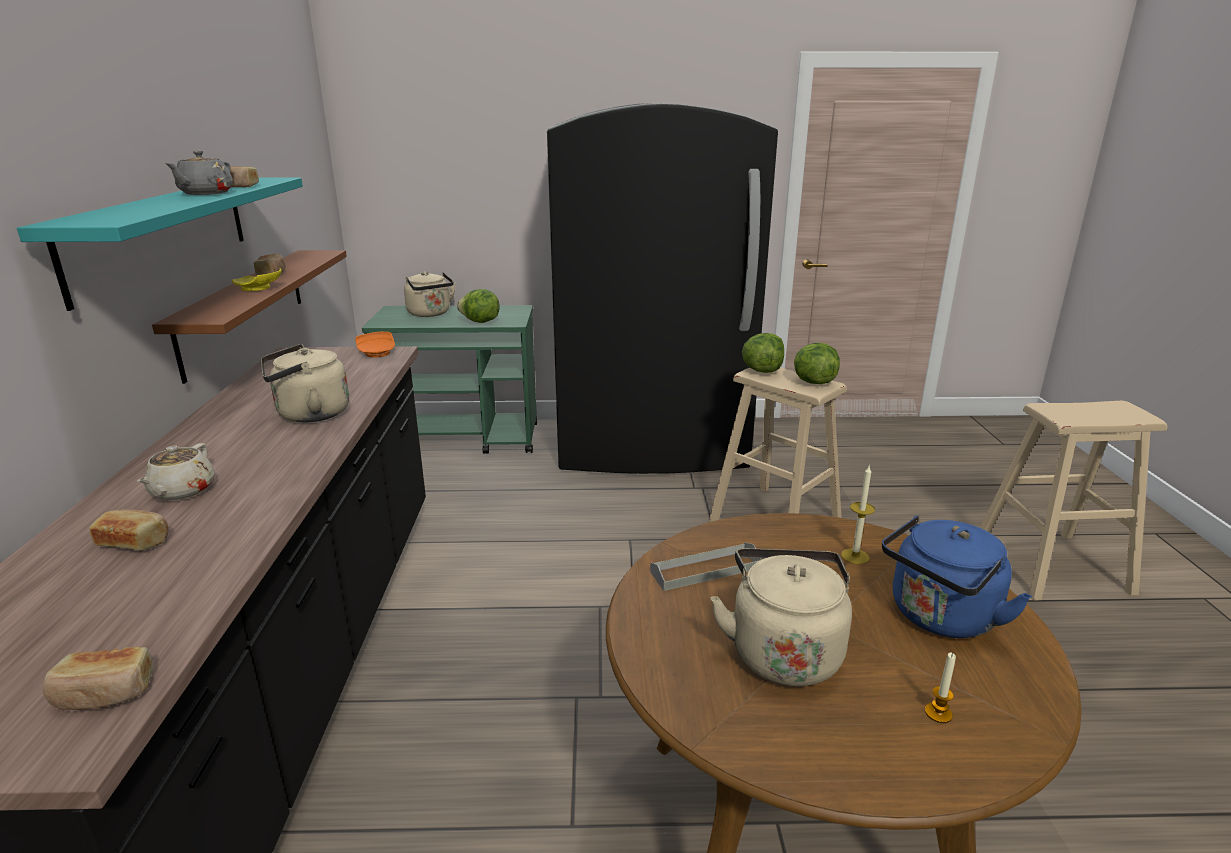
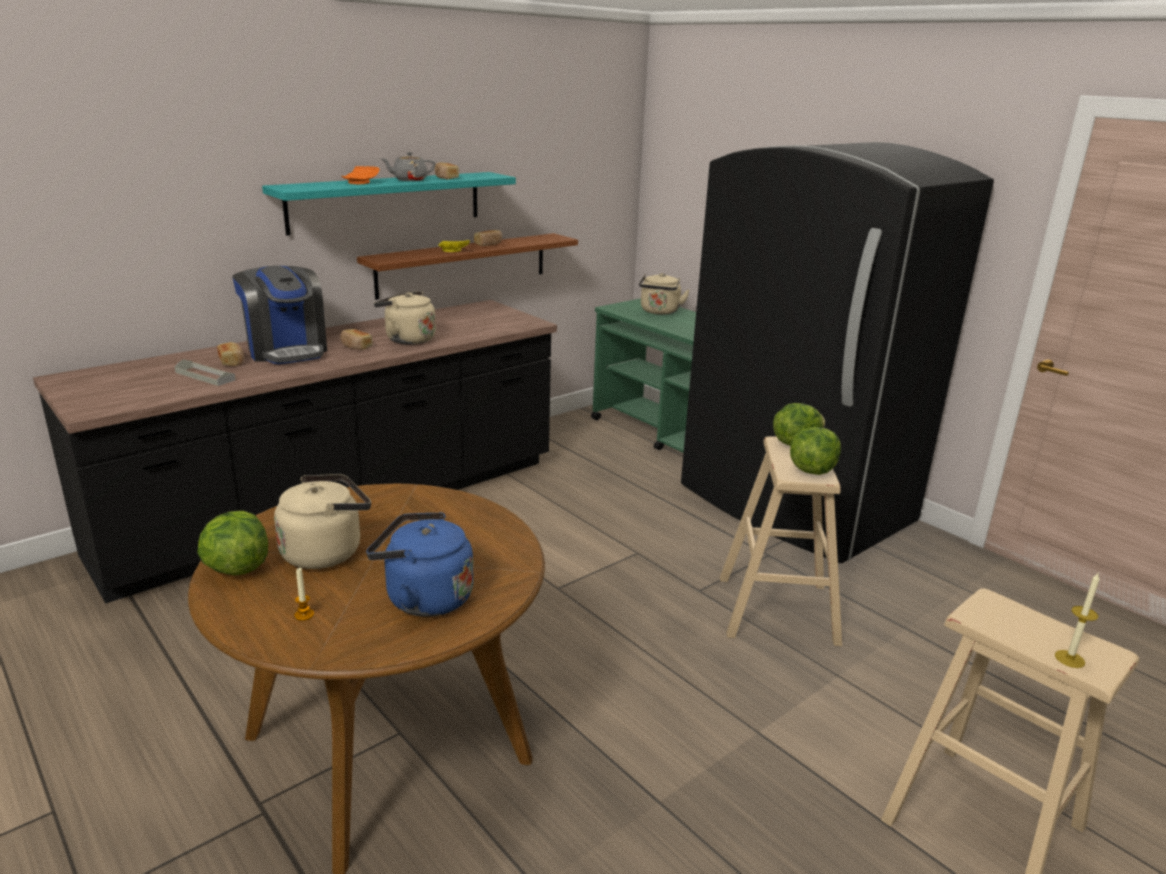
camera: 50 degrees right, 0 degrees up
(105, 693) = (120, 402): bread -> bread (356, 346)
(181, 491) = (286, 350): beige teapot -> coffee machine
(377, 353) = (525, 320): orange plate -> orange plate (361, 182)
(480, 322) = (675, 328): lettuce -> lettuce (236, 568)
(705, 570) = (396, 506): grey tray -> grey tray (205, 376)
(855, 556) = (477, 551): candle -> candle (1069, 659)

